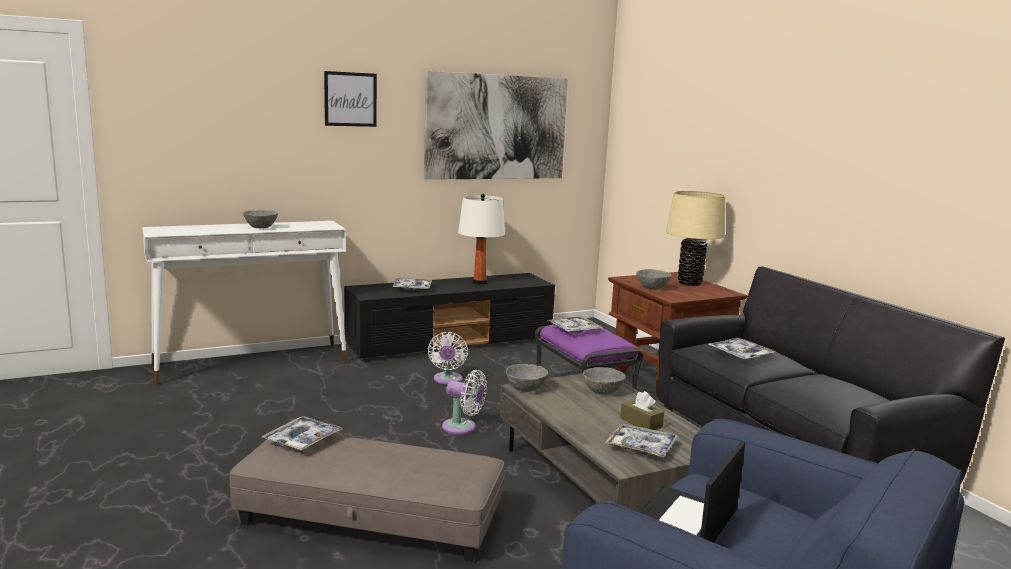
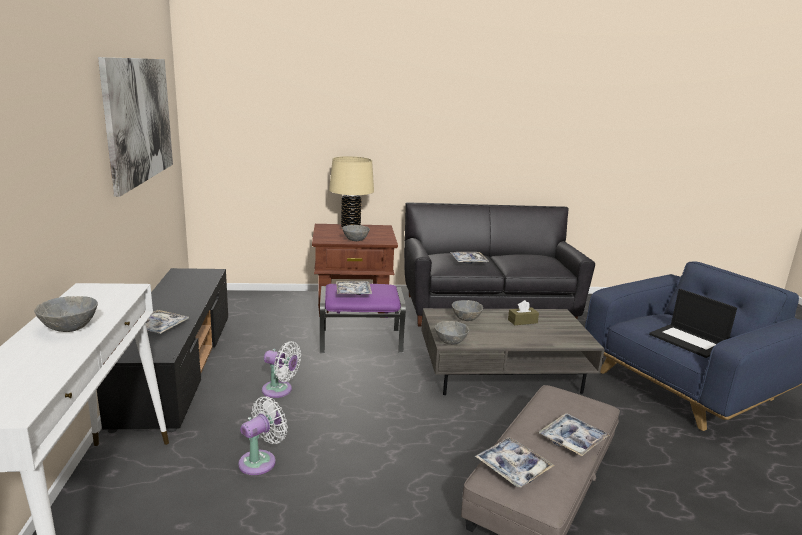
camera: 70 degrees left, 5 degrees up
(350, 99) = (57, 105): picture -> none
(462, 428) = (392, 406): white fan -> white fan (261, 461)
(479, 282) = (178, 293): white table lamp -> none
(641, 447) = (560, 331): tray -> tray (572, 440)

